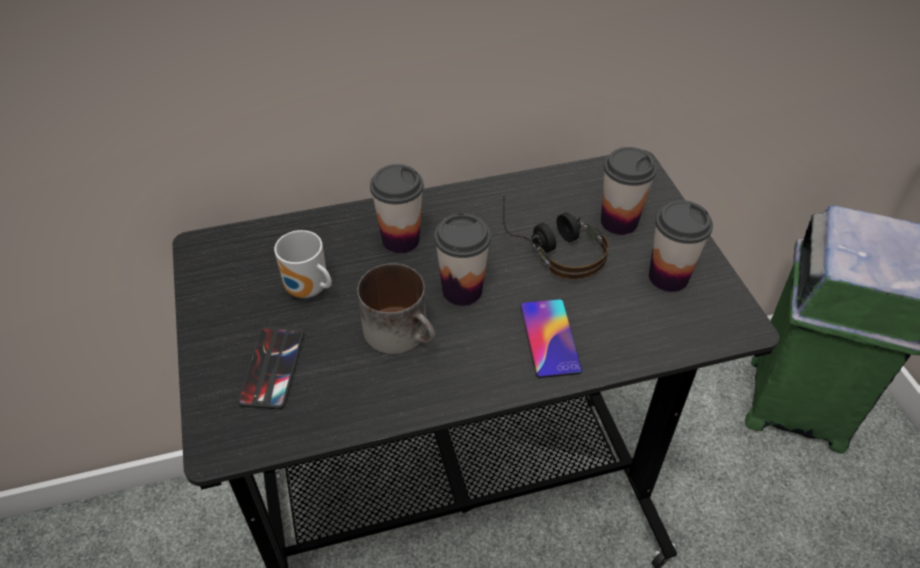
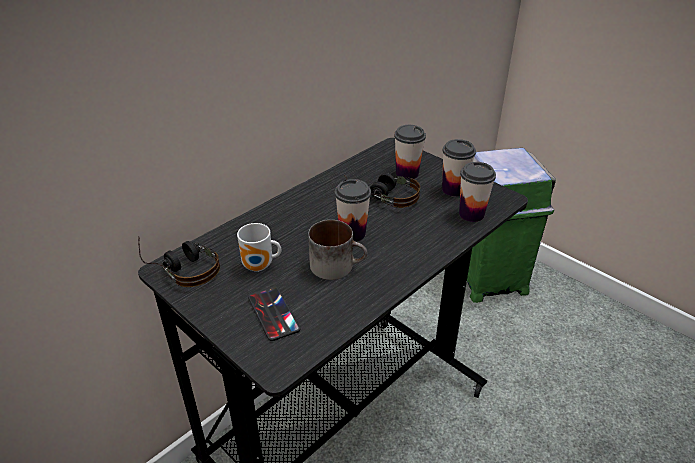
camera: 30 degrees left, 10 degrees down
(222, 251) = (181, 267): none -> headphones
(400, 239) = (293, 221): cup -> cup (471, 214)
(550, 338) = (420, 238): phone -> none

